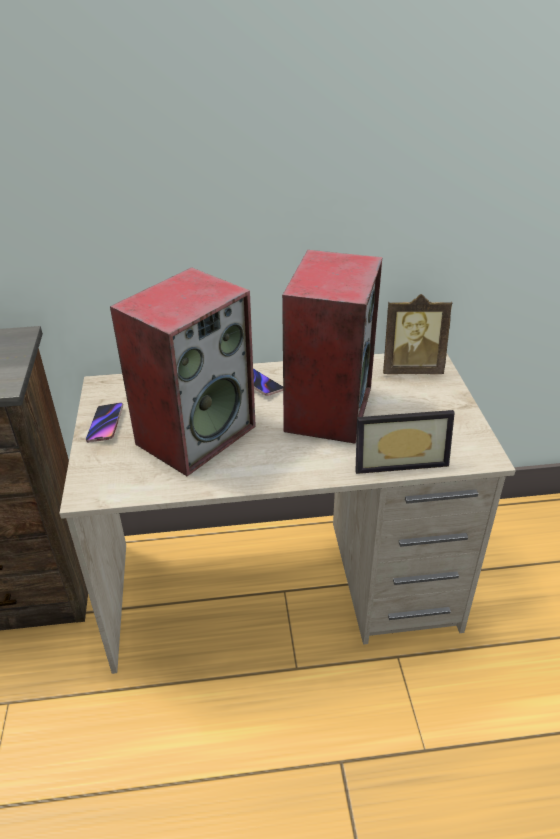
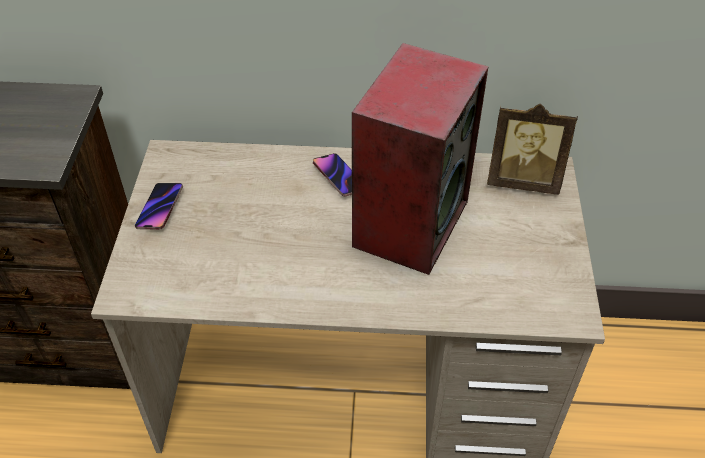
camera: 10 degrees right, 10 degrees up
(196, 433) = (255, 234): speaker -> none
(398, 459) = (472, 303): picture frame -> none

